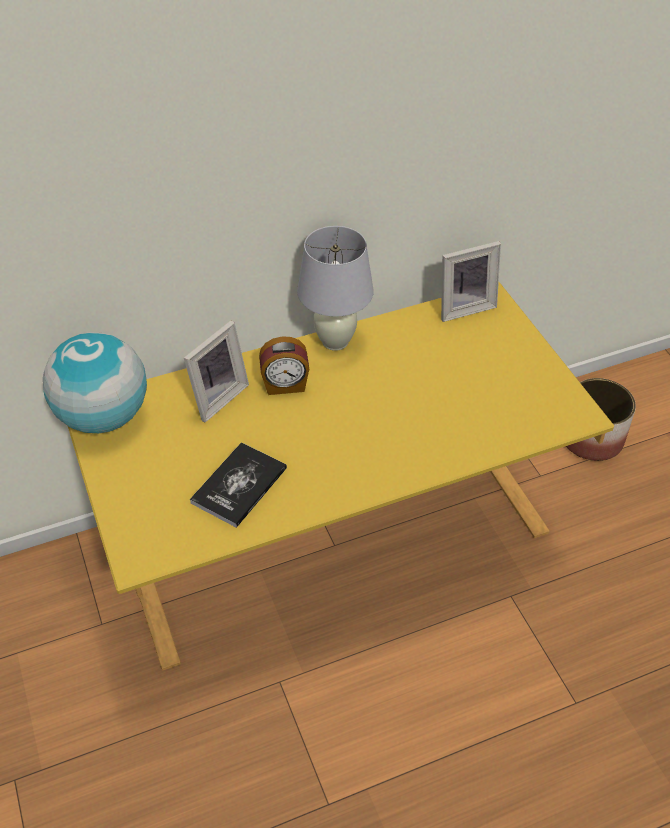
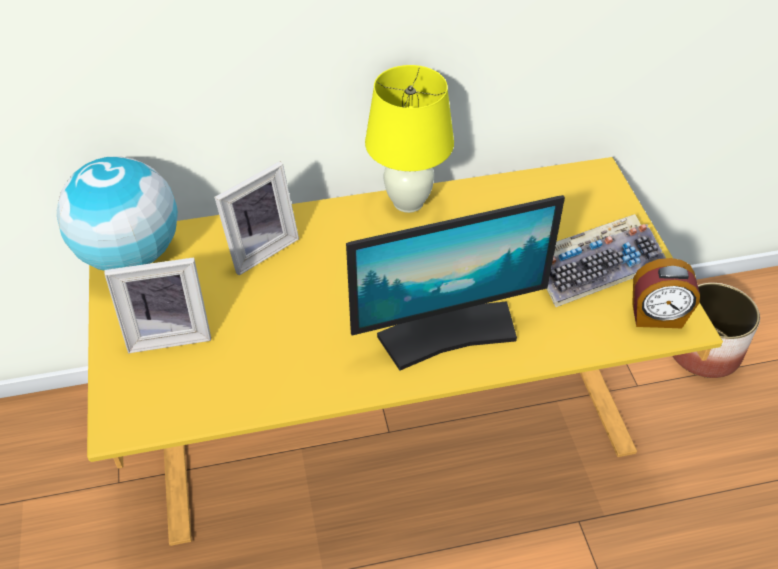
camera: 10 degrees right, 0 degrees up
(239, 485) = (258, 353): book -> none
(285, 385) = (339, 245): alarm clock -> alarm clock (657, 317)
(335, 341) = (408, 202): white table lamp -> yellow table lamp
(393, 447) = (448, 332): none -> monitor
(464, 306) = (565, 180): picture frame -> picture frame (169, 333)
(503, 377) = (595, 266): none -> keyboard

